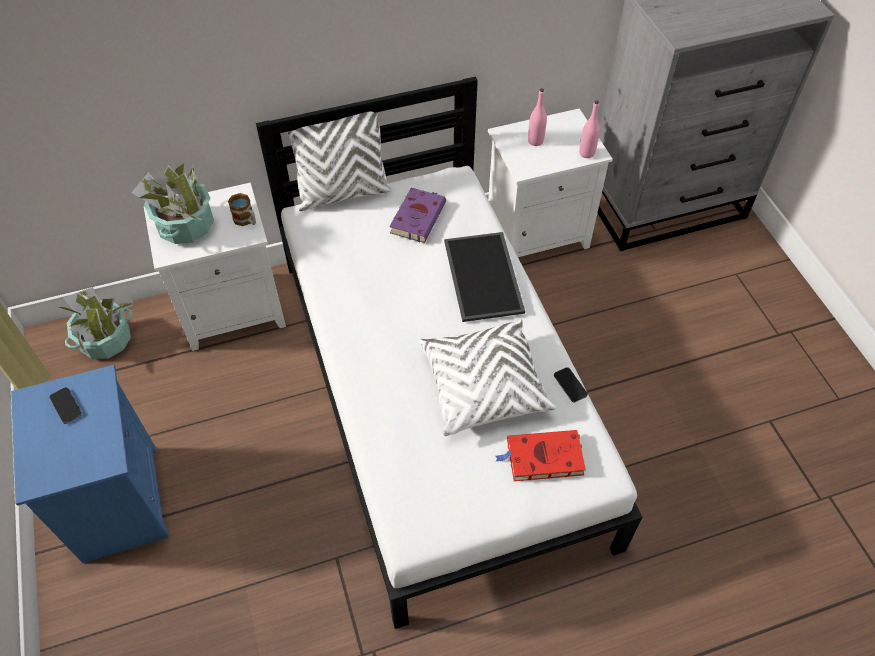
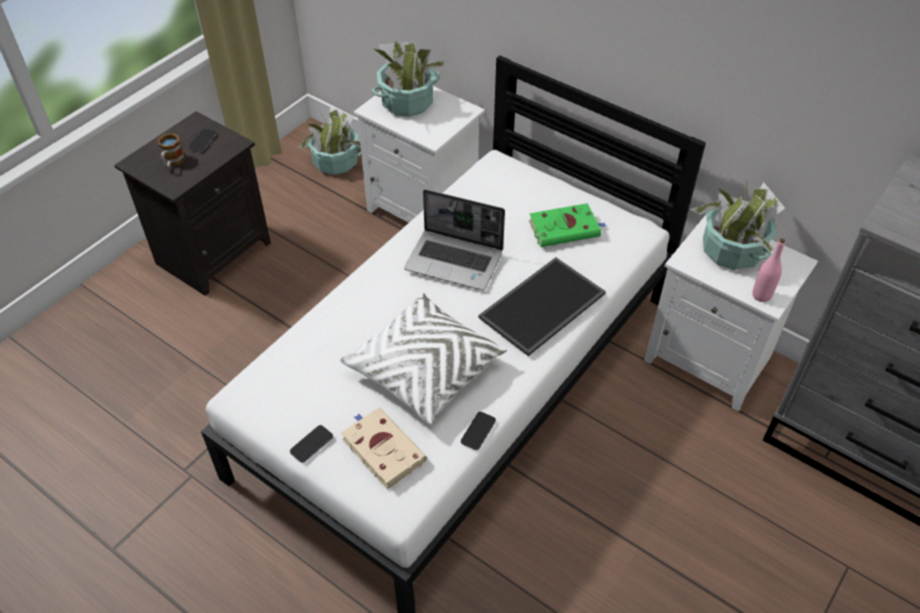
camera: 55 degrees right, 5 degrees down
(118, 501) = (213, 251): blue nightstand -> black nightstand
(246, 220) = (444, 129): mug -> mug (172, 162)
(343, 193) = (544, 171): white pillow -> none
(389, 302) = (455, 261): none -> laptop
(418, 217) = (566, 228): purple book -> green book
(503, 506) = (311, 444): none -> phone
(535, 141) = (732, 250): pink bottle -> potted plant
(542, 458) = (381, 449): red book -> beige book

